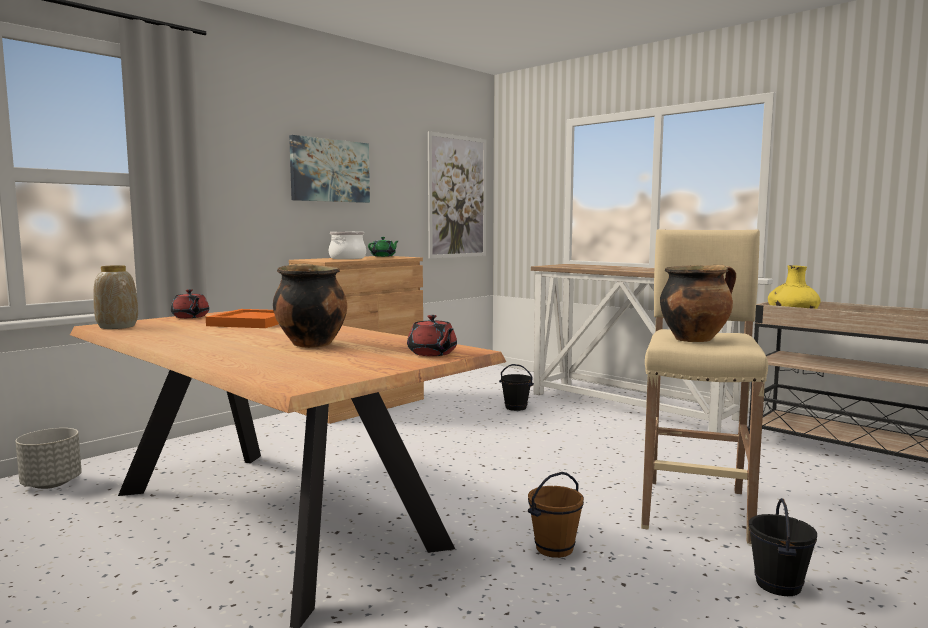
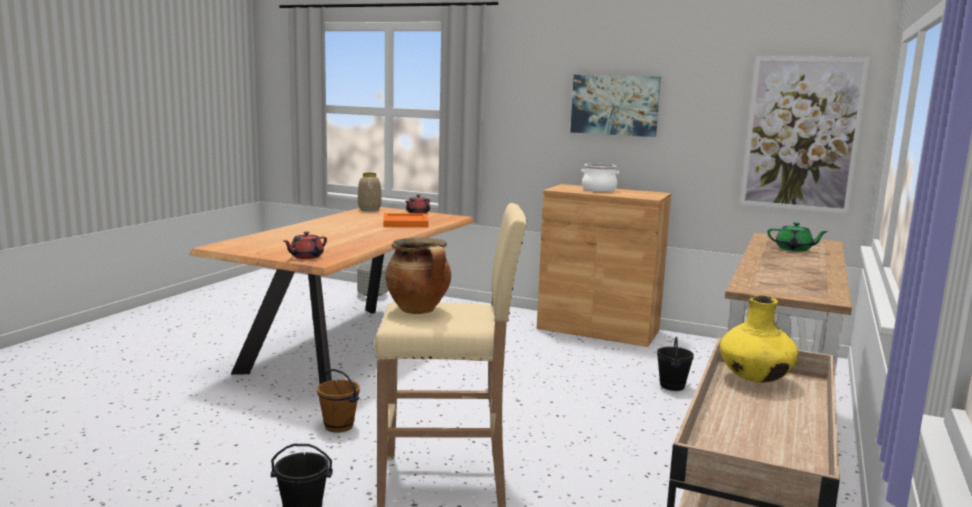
camera: 70 degrees right, 5 degrees up
(310, 344) = (328, 238): cooking pot -> none
(383, 256) = (651, 193): green teapot -> green teapot (794, 249)

